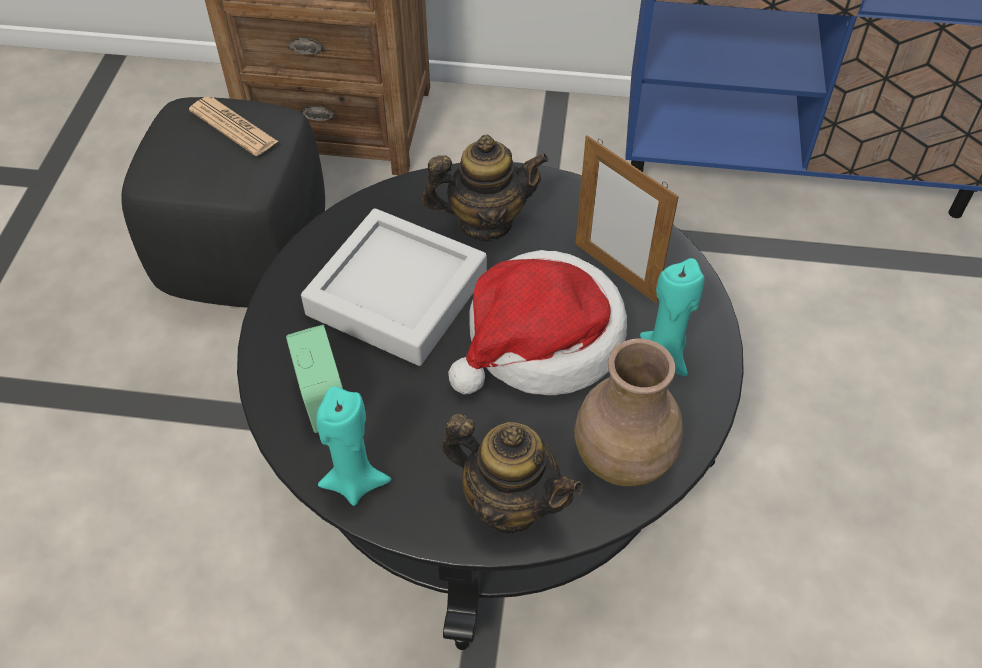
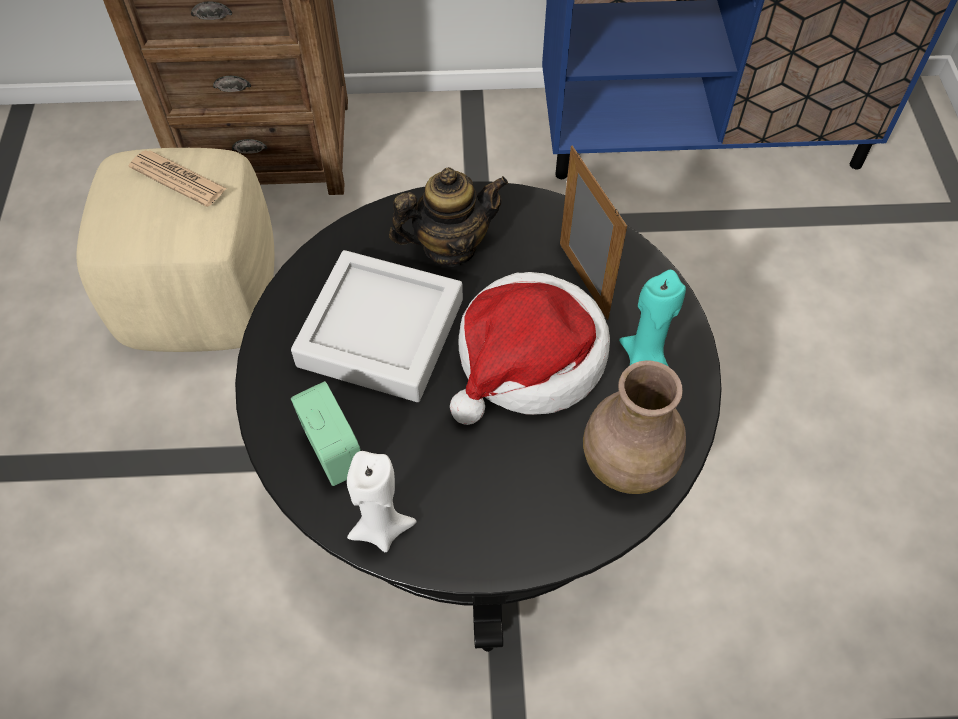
camera: 10 degrees left, 5 degrees up
(248, 260) = (205, 301): black ottoman -> beige ottoman
(355, 481) = (381, 528): turquoise candle -> white candle
(509, 502) = (531, 524): teapot -> none
(615, 272) = (583, 280): picture frame -> picture frame turned 150 degrees counterclockwise

